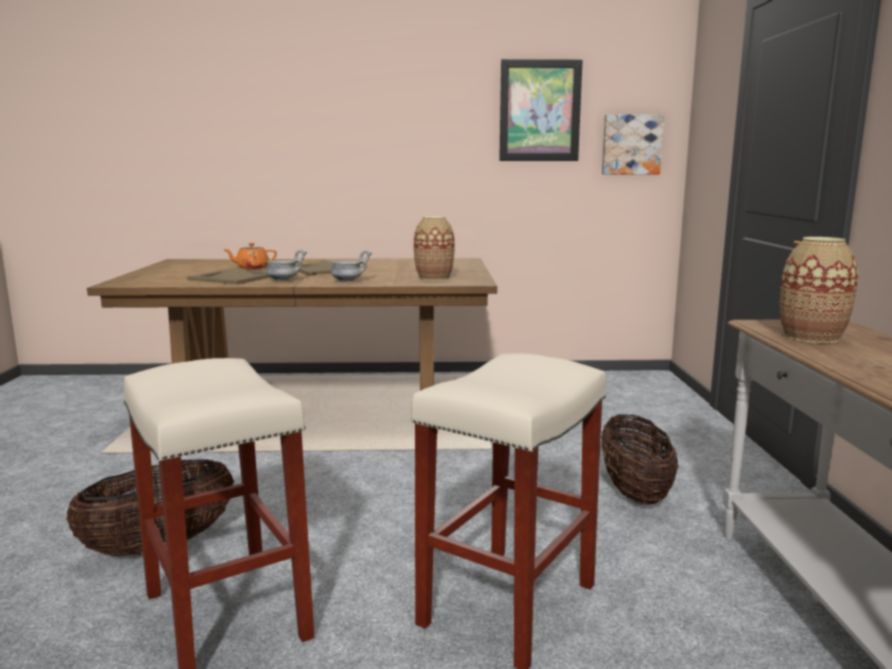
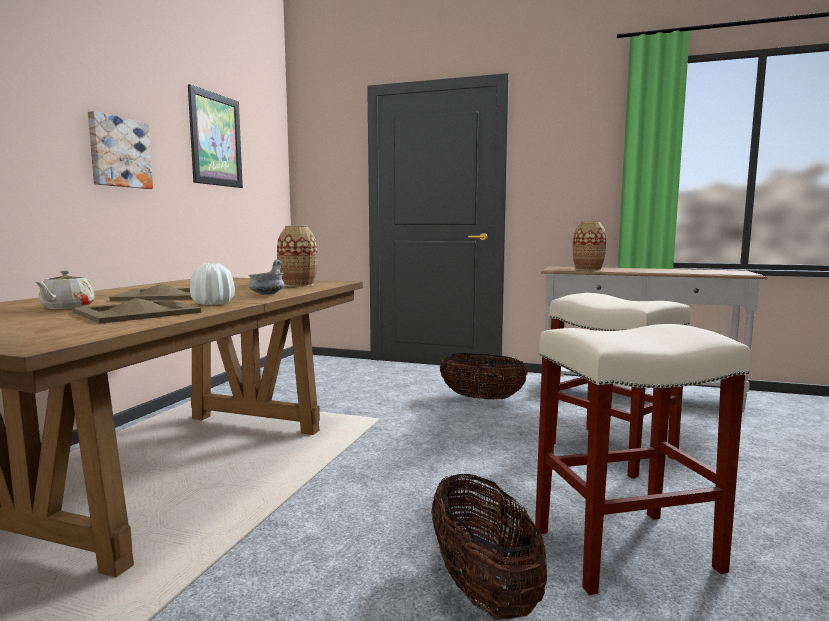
camera: 70 degrees left, 5 degrees down
(252, 268) = (67, 307): orange teapot -> beige teapot
(283, 280) = (213, 303): grey bowl -> white vase
(631, 145) = (266, 178): picture -> picture (119, 152)

